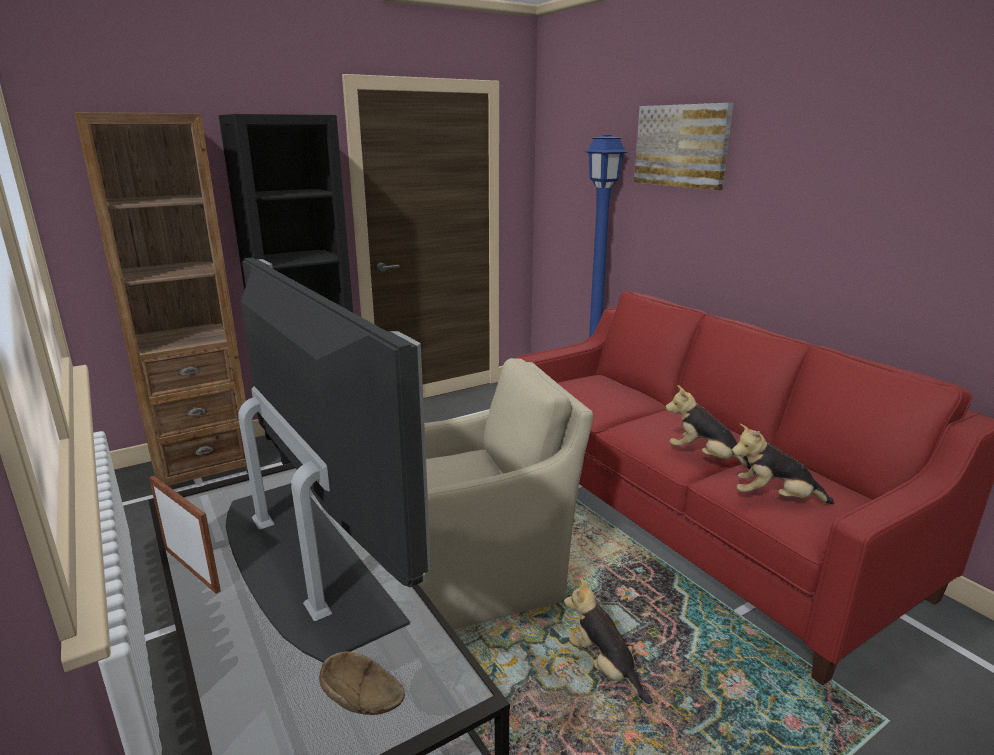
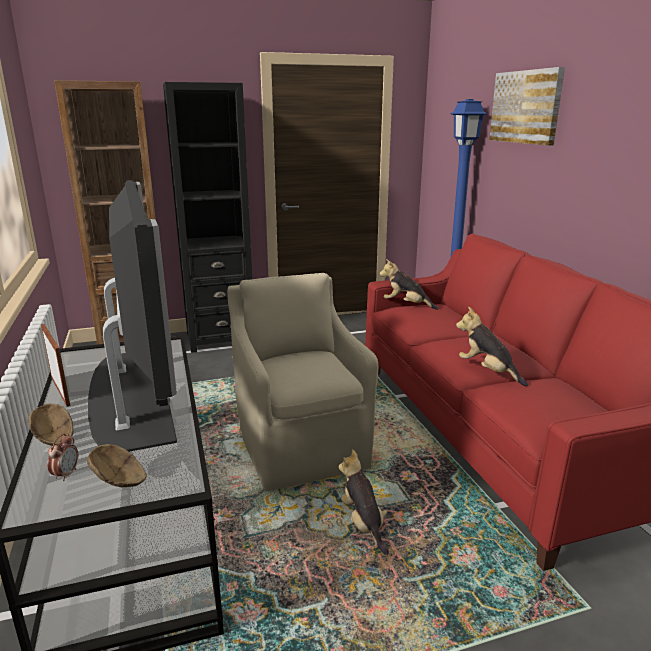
camera: 15 degrees right, 0 degrees up
(224, 650) = (53, 438): none -> brown bowl
(279, 709) = (66, 474): none -> alarm clock
(483, 574) = (301, 445): beige armchair -> beige armchair turned 105 degrees counterclockwise
(774, 498) = (526, 407): plush toy -> plush toy (406, 305)

